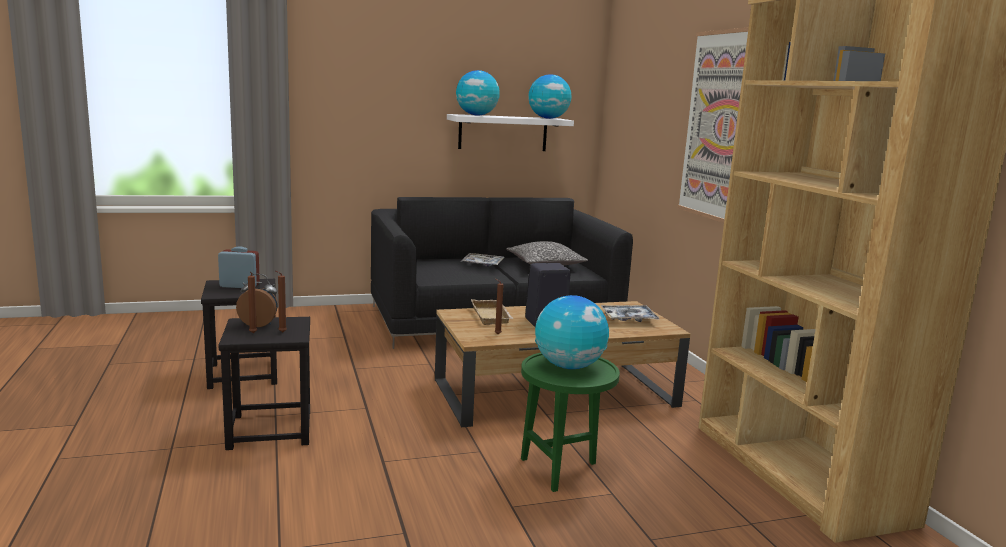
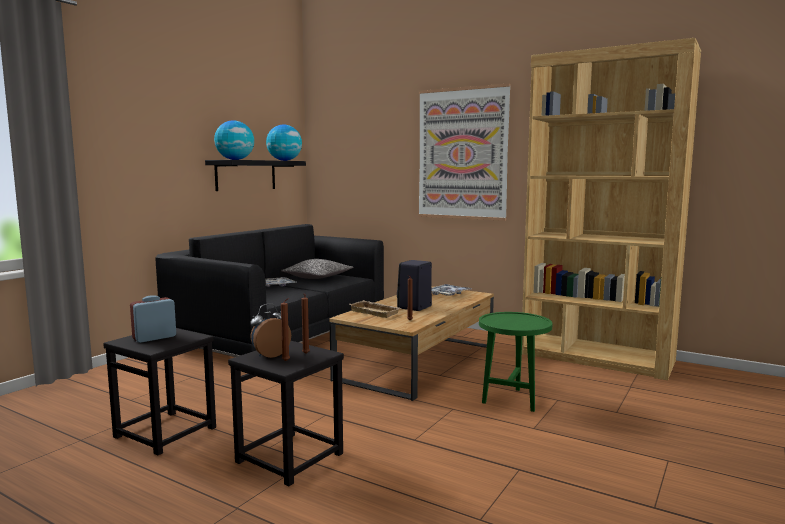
camera: 40 degrees left, 5 degrees down
(503, 133) = (246, 175): white shelf -> black shelf
(569, 366) = (511, 320): globe -> none

